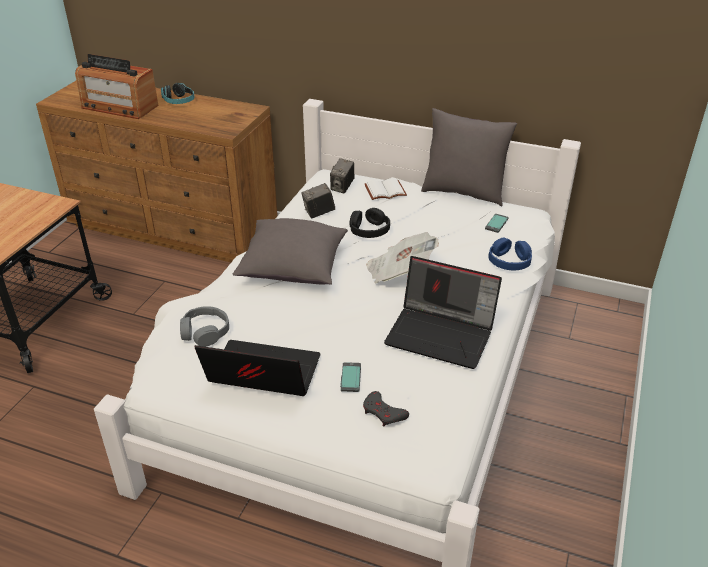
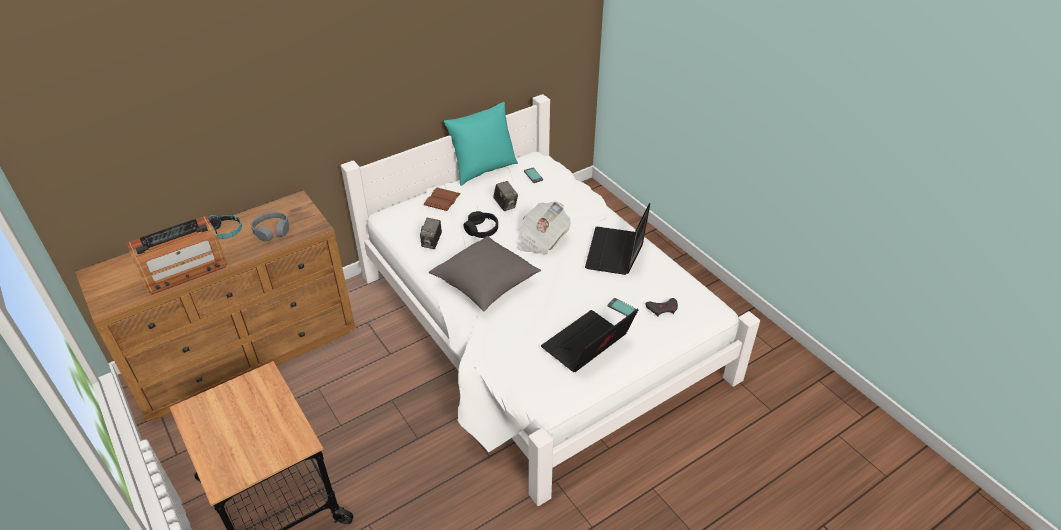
camera: 55 degrees left, 5 degrees up
(205, 332) = (517, 356): grey headphones -> grey headphones (272, 231)
(342, 187) = (412, 217): camera -> camera (505, 205)
(385, 191) = (443, 200): white book -> brown book
(442, 334) = (617, 253): laptop -> laptop turned 135 degrees clockwise
(463, 192) = (483, 170): grey pillow -> turquoise pillow
(509, 261) = (574, 192): blue headphones -> none

